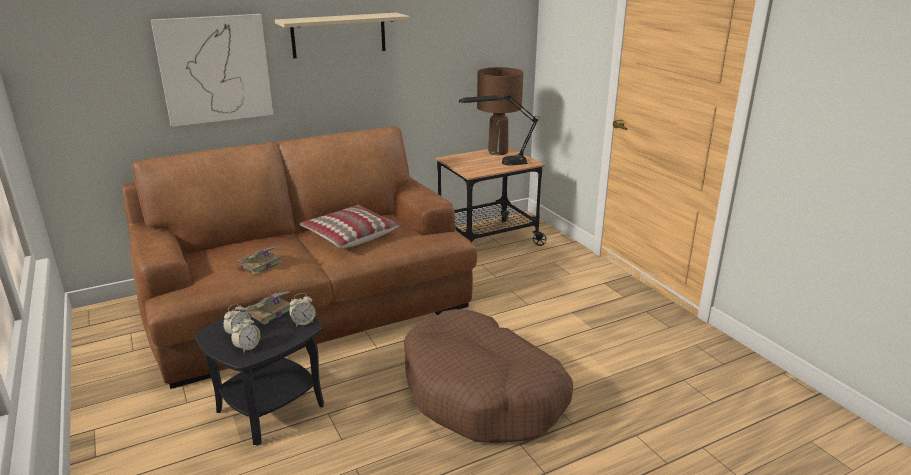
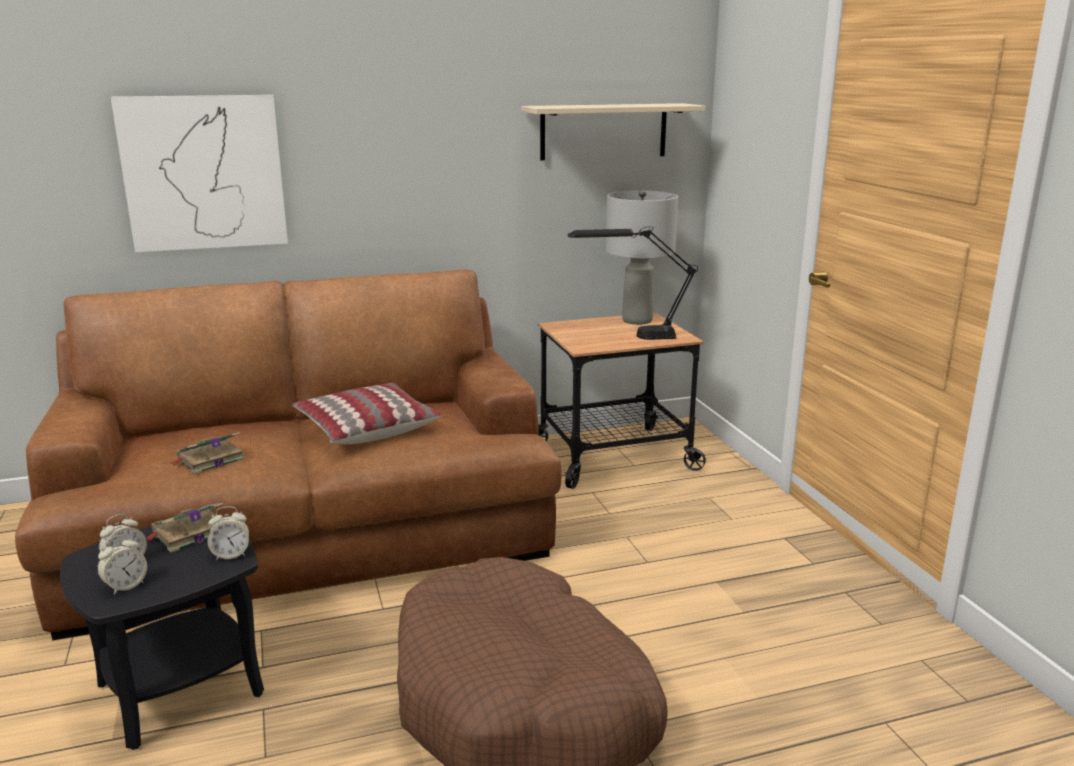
camera: 10 degrees right, 5 degrees down
(339, 35) = (392, 131): beige shelf -> beige shelf (604, 131)
(498, 152) = (637, 320): brown table lamp -> grey table lamp

